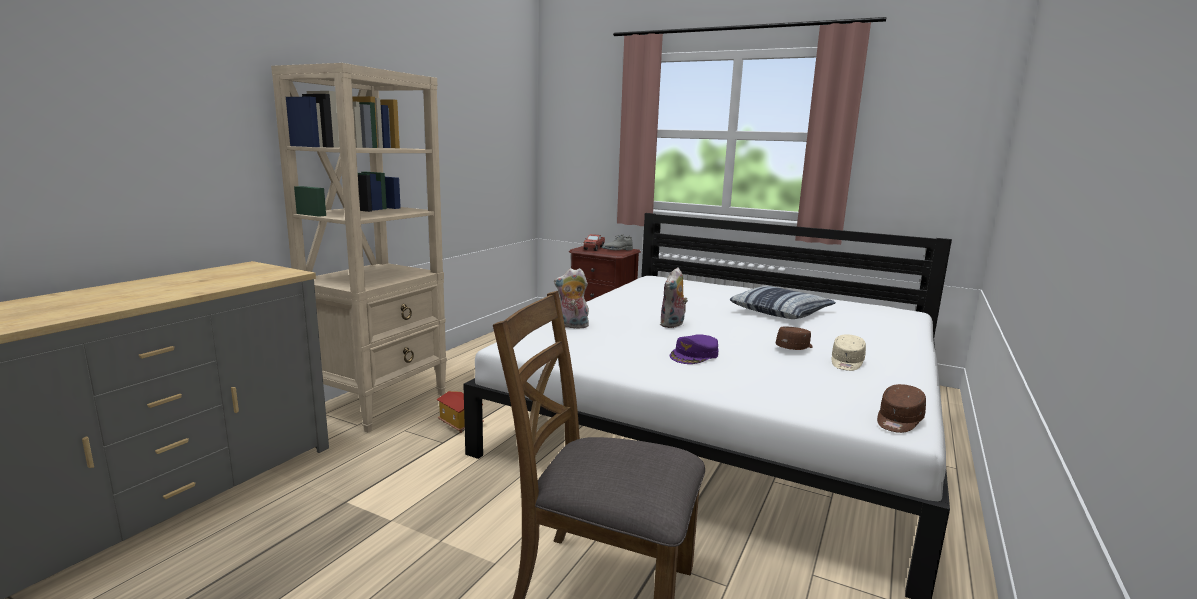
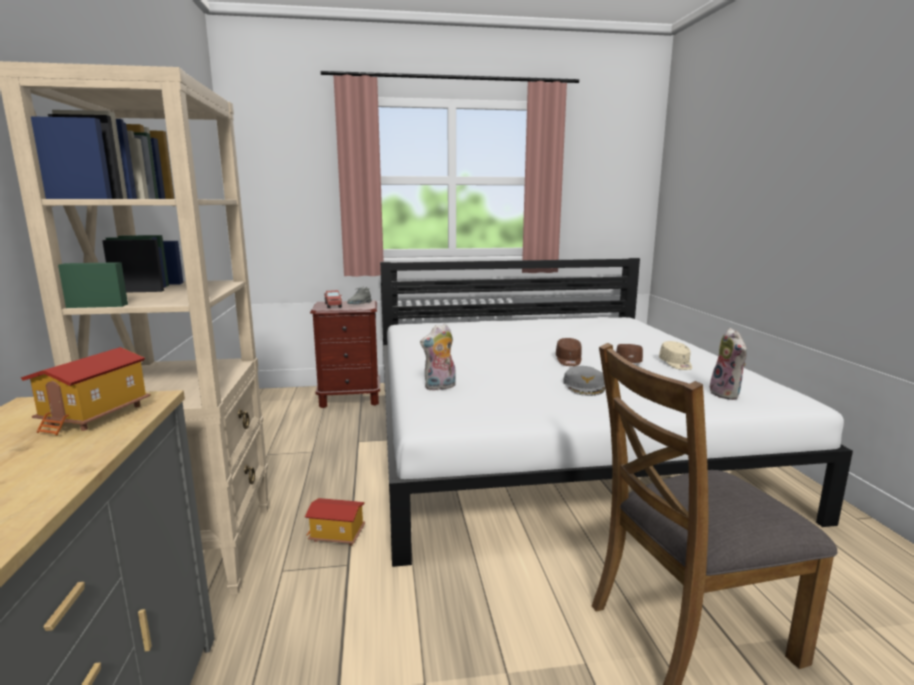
camera: 35 degrees left, 0 degrees up
(254, 275) = (96, 416): none -> toy house
(673, 325) = (514, 364): plush toy -> plush toy (727, 394)
(694, 355) = (584, 386): purple cap -> grey cap
(781, 312) = (559, 335): pillow -> none
(898, 420) = (787, 396): brown cap -> brown cap (568, 360)

